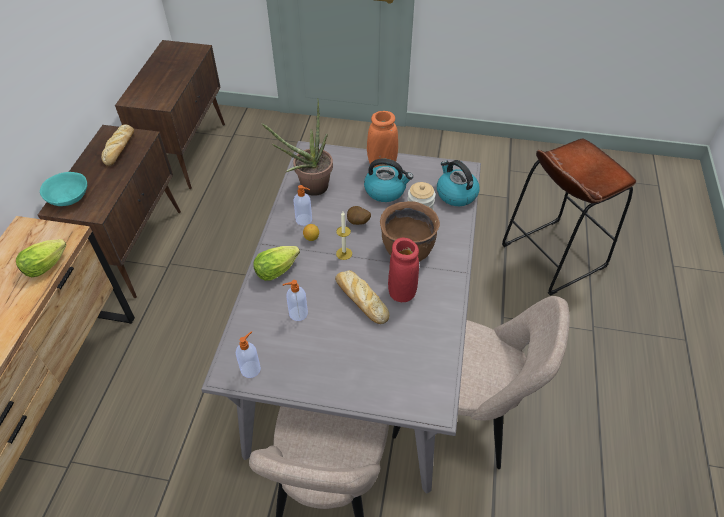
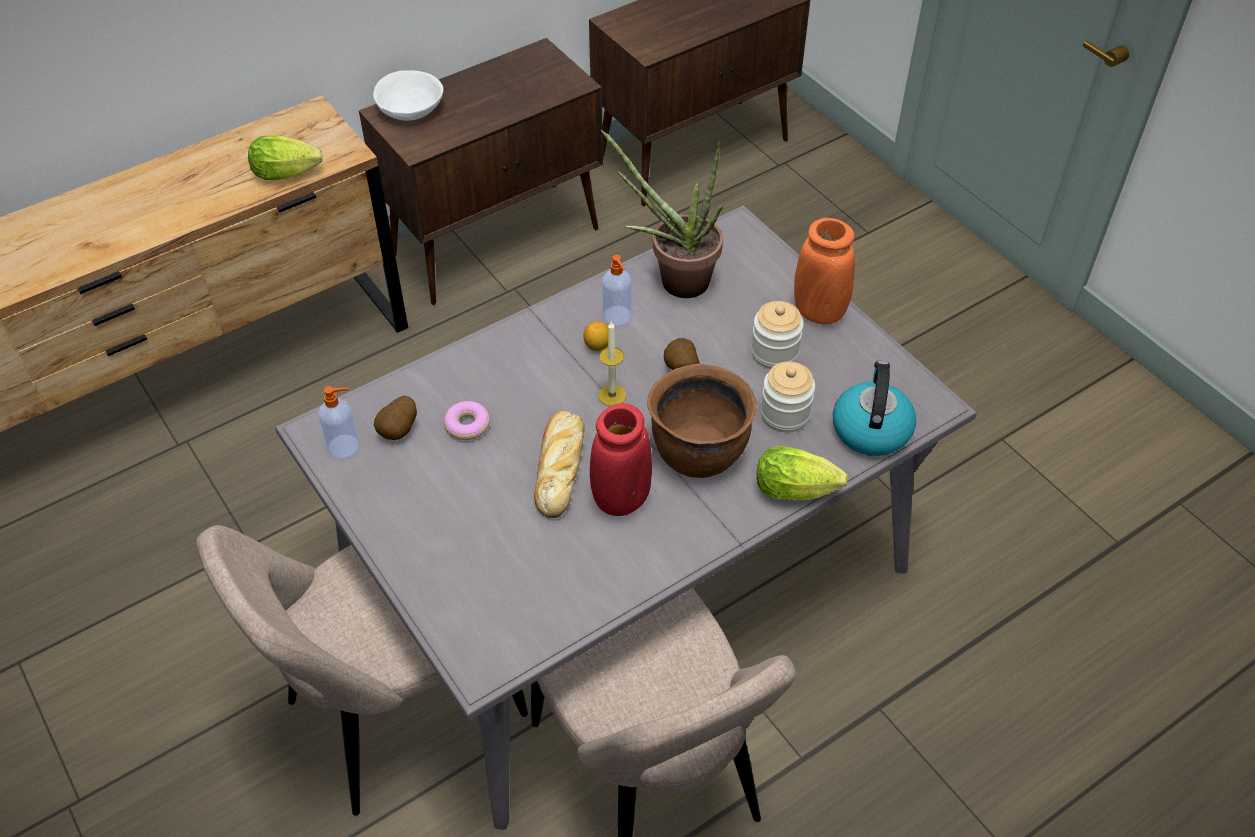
camera: 45 degrees right, 0 degrees up
(69, 197) = (411, 109): turquoise bowl -> white bowl
(119, 149) = (530, 82): bread -> none
(269, 341) = (399, 431): none -> potato
(279, 269) = (511, 356): lettuce -> lettuce (799, 490)
(297, 313) = (467, 425): soap dispenser -> donut
(386, 190) = (774, 353): kettle -> jar
(552, 256) = (1083, 689): brown stool -> none

